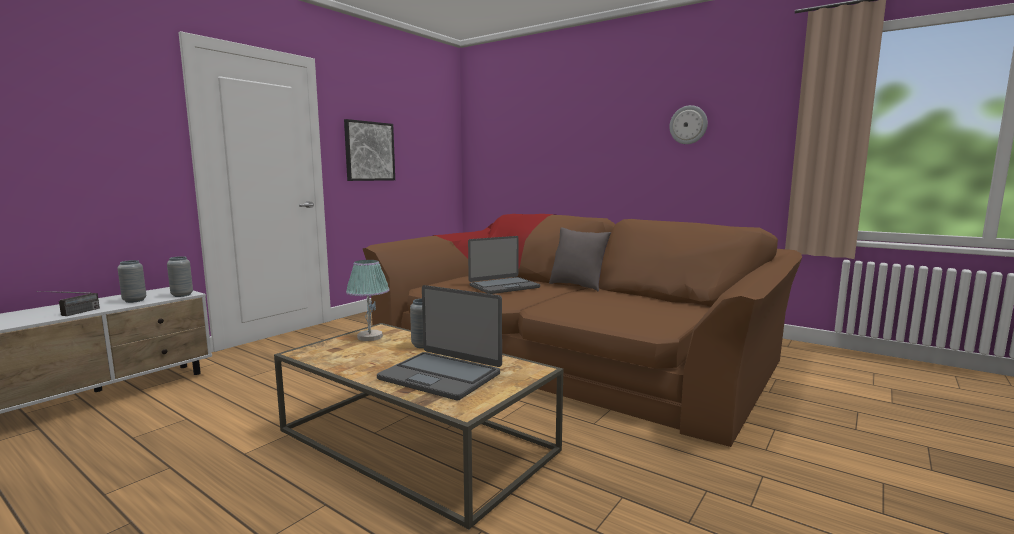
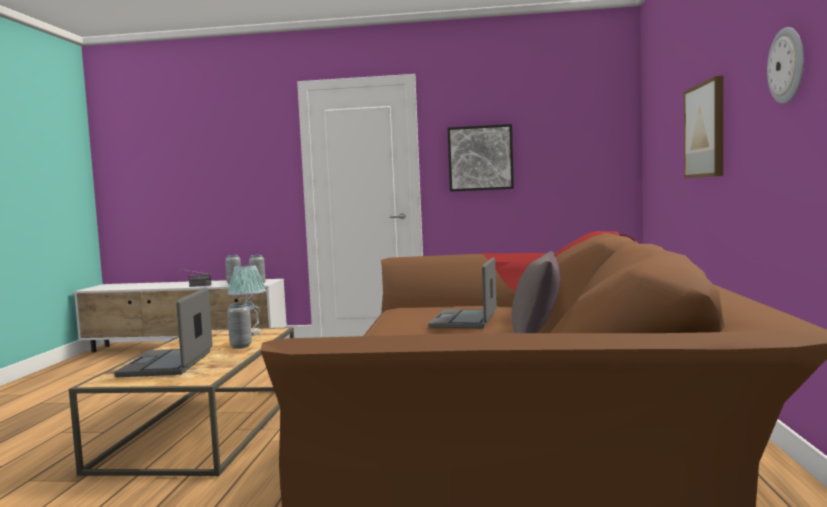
camera: 60 degrees right, 5 degrees down
(503, 286) = (465, 320): laptop -> laptop turned 75 degrees clockwise
(582, 150) = (705, 130): none -> picture

